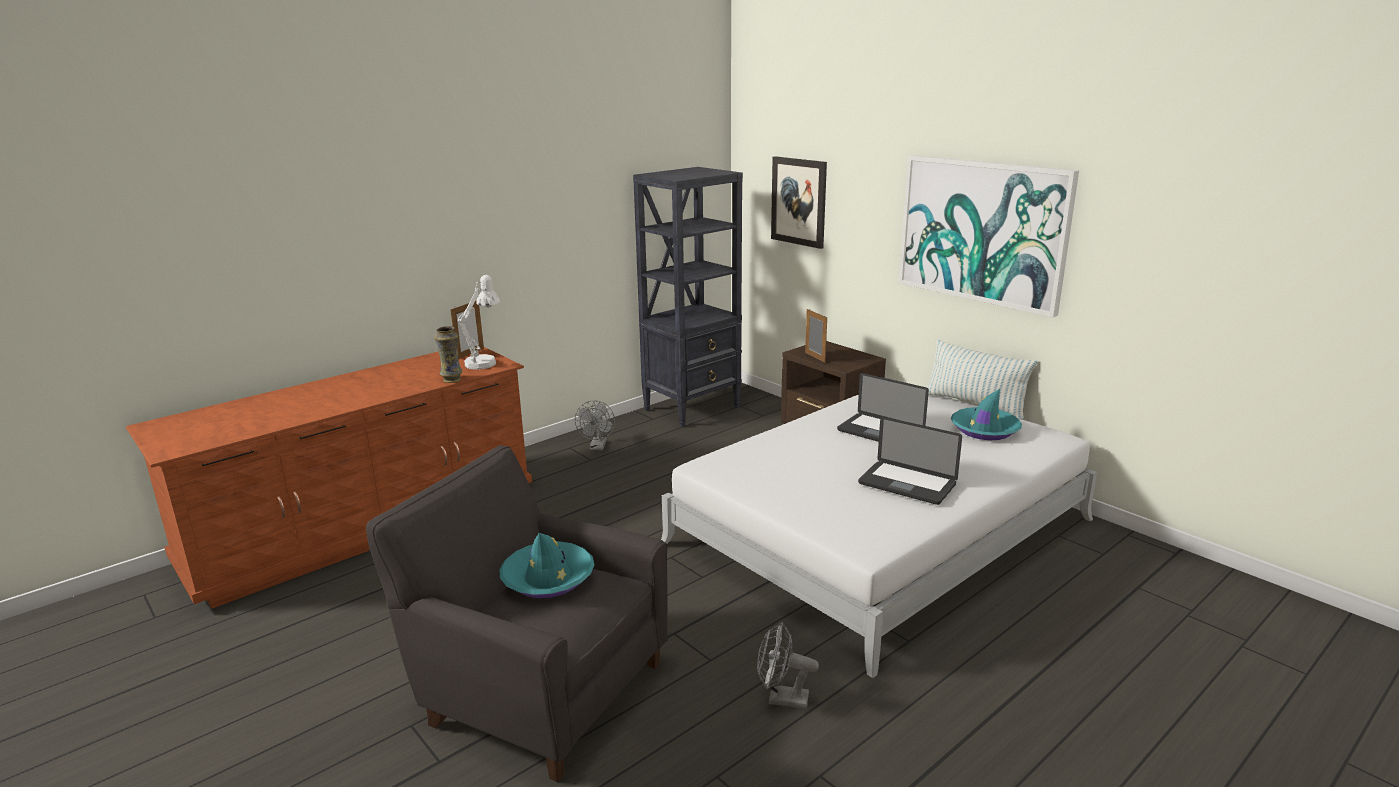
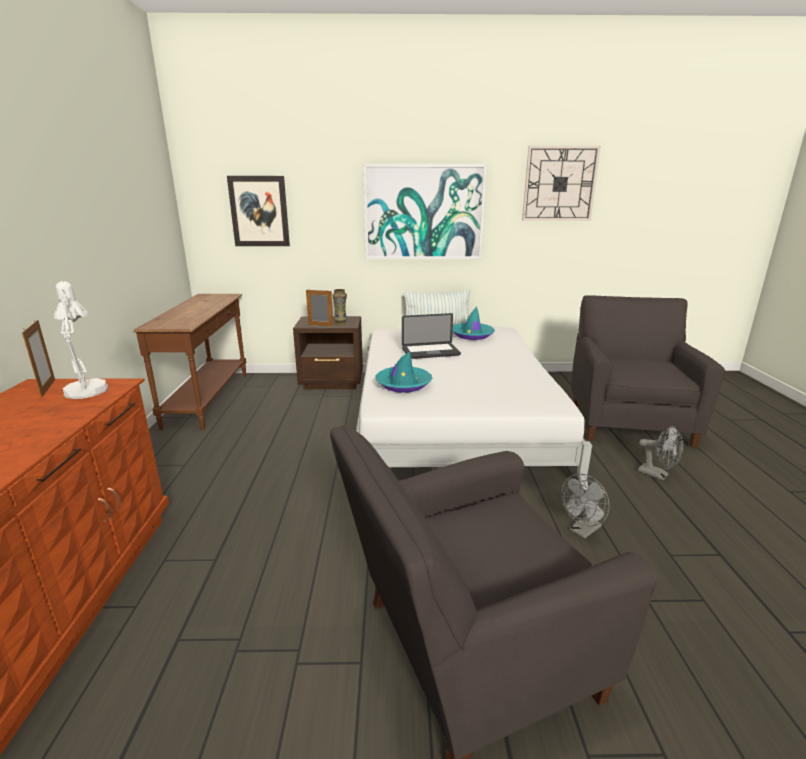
camera: 50 degrees left, 0 degrees up
(451, 380) = (83, 413): vase -> vase (340, 323)
(548, 578) = (474, 530): turquoise hat -> turquoise hat (403, 384)
(597, 447) = (174, 454): grey fan -> grey fan (657, 474)
(693, 408) = (209, 399): black bookcase -> brown console table
(907, 484) = (500, 370): laptop -> none
(1124, 656) = (627, 420): none -> grey armchair
(1206, 217) = (559, 184): none -> wall clock

